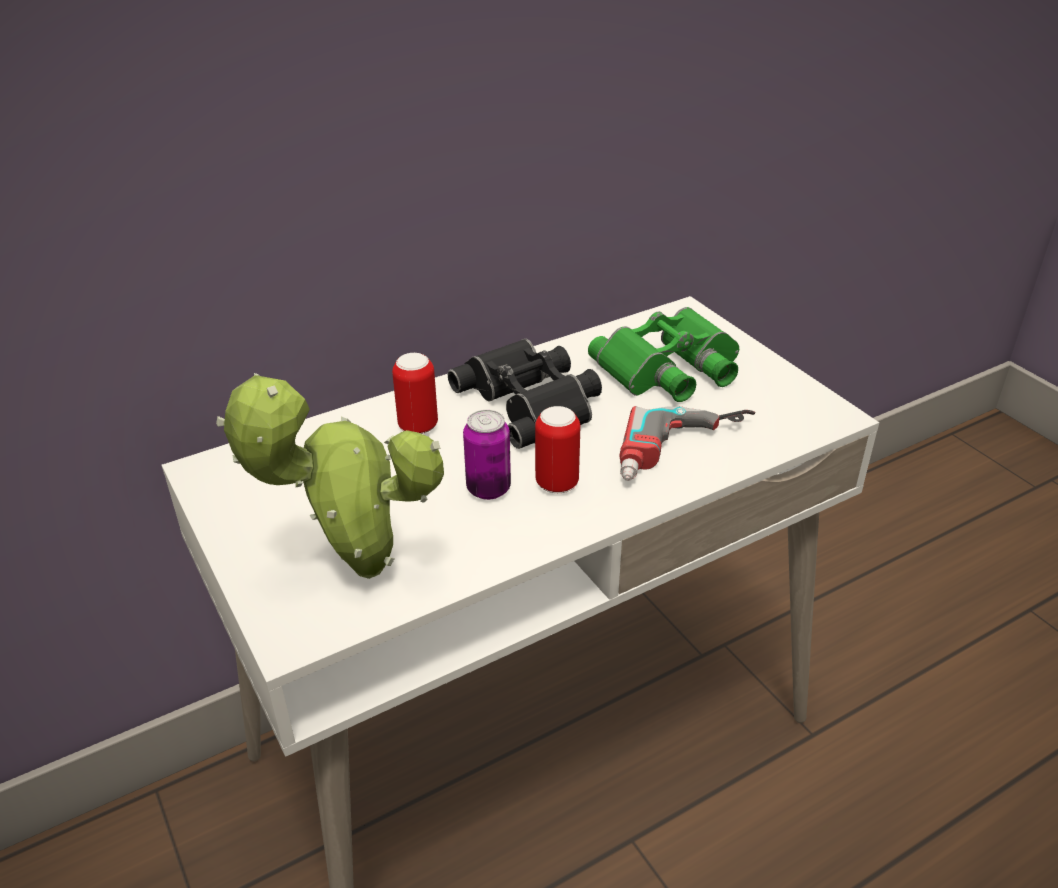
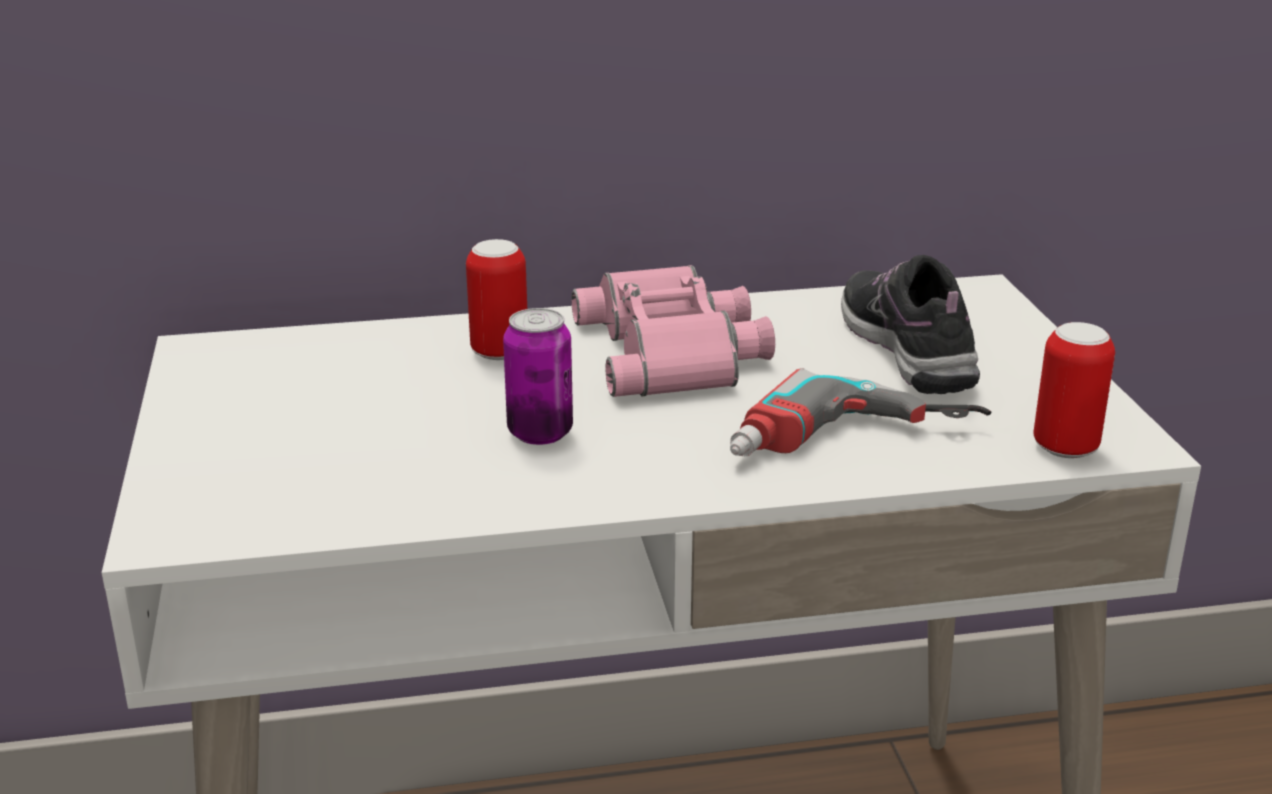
camera: 20 degrees right, 10 degrees down
(357, 570) = (301, 483): potted plant -> none
(532, 400) = (676, 351): black binoculars -> pink binoculars
(557, 483) = (639, 444): can -> can (1065, 447)
(671, 369) = (907, 349): green binoculars -> shoe

